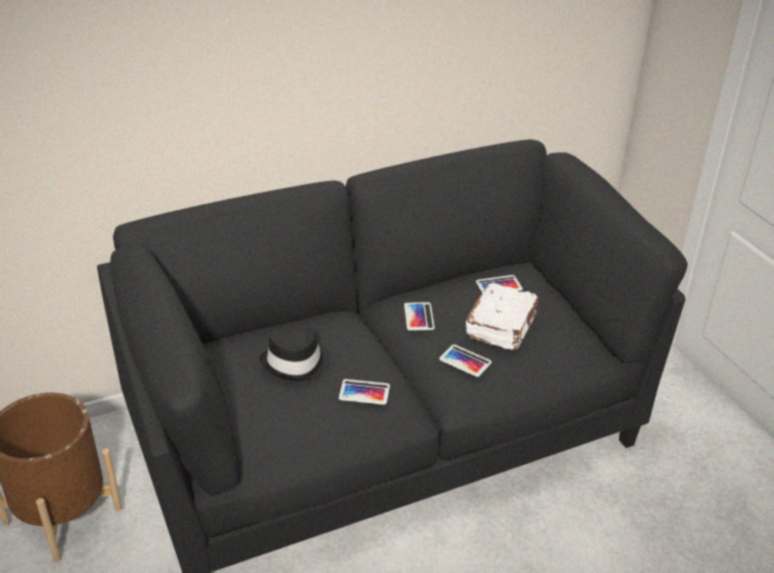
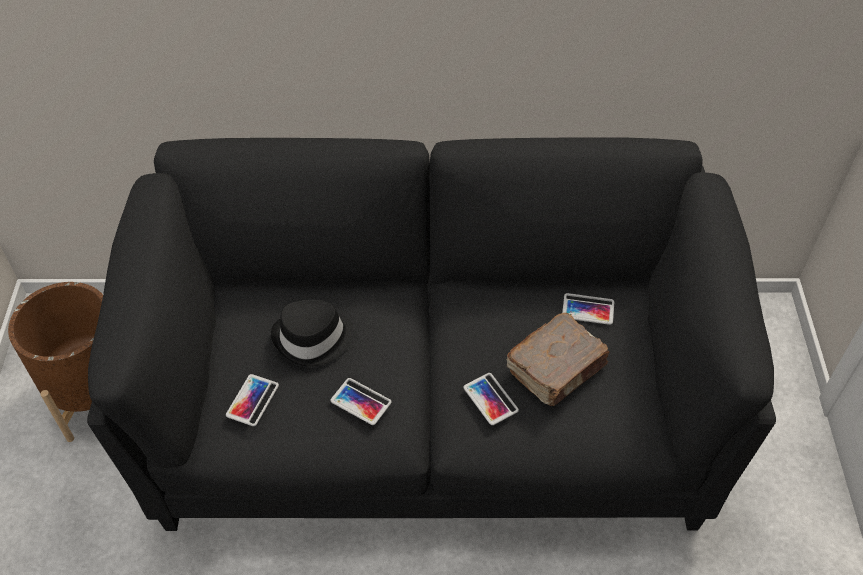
camera: 25 degrees right, 15 degrees up
(419, 317) = (474, 321): phone -> phone (252, 400)
(502, 327) = (557, 368): white book -> brown book

